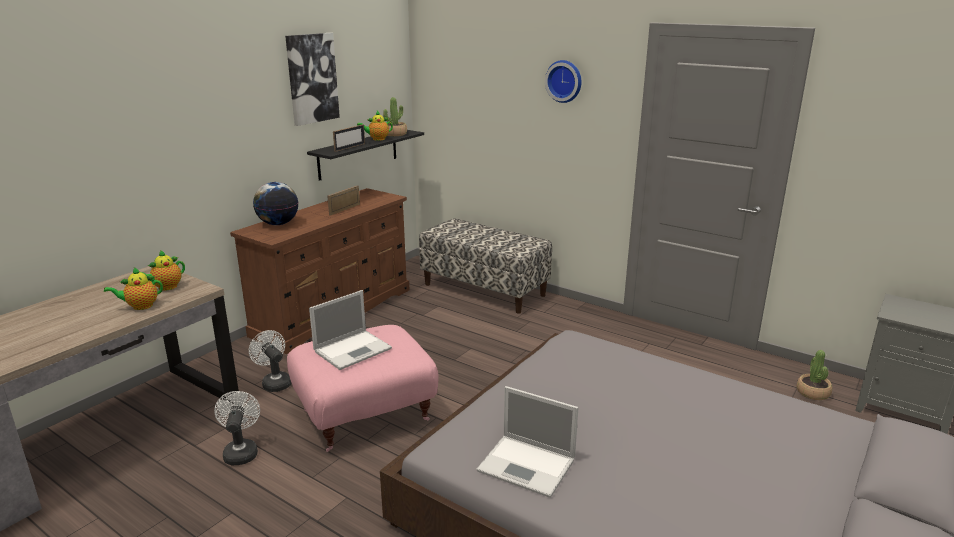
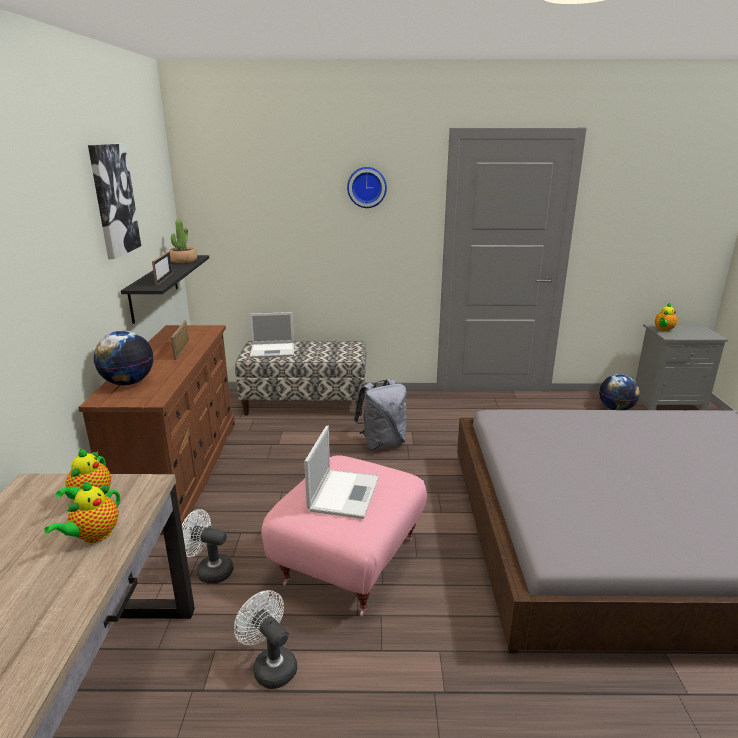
camera: 35 degrees left, 0 degrees up
(377, 139) = (175, 267): teapot -> teapot (663, 330)
(505, 342) = (382, 443): none -> grey backpack
(528, 466) = (634, 532): laptop -> laptop (273, 350)
(813, 393) = (616, 409): potted plant -> globe

